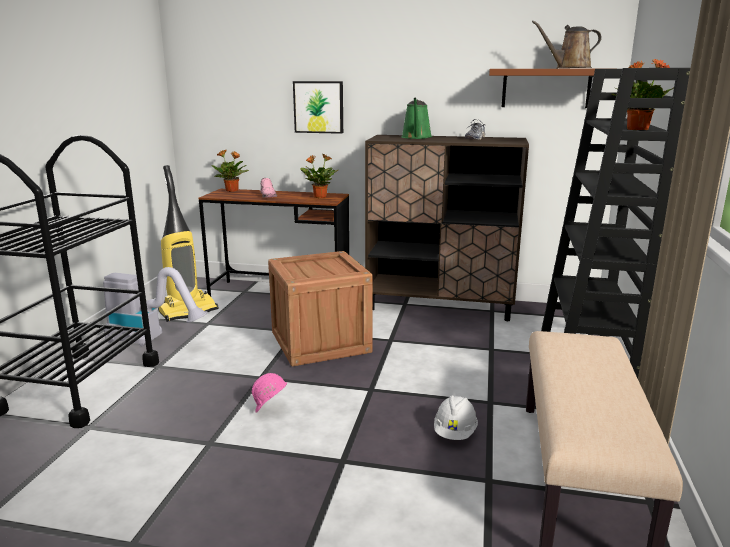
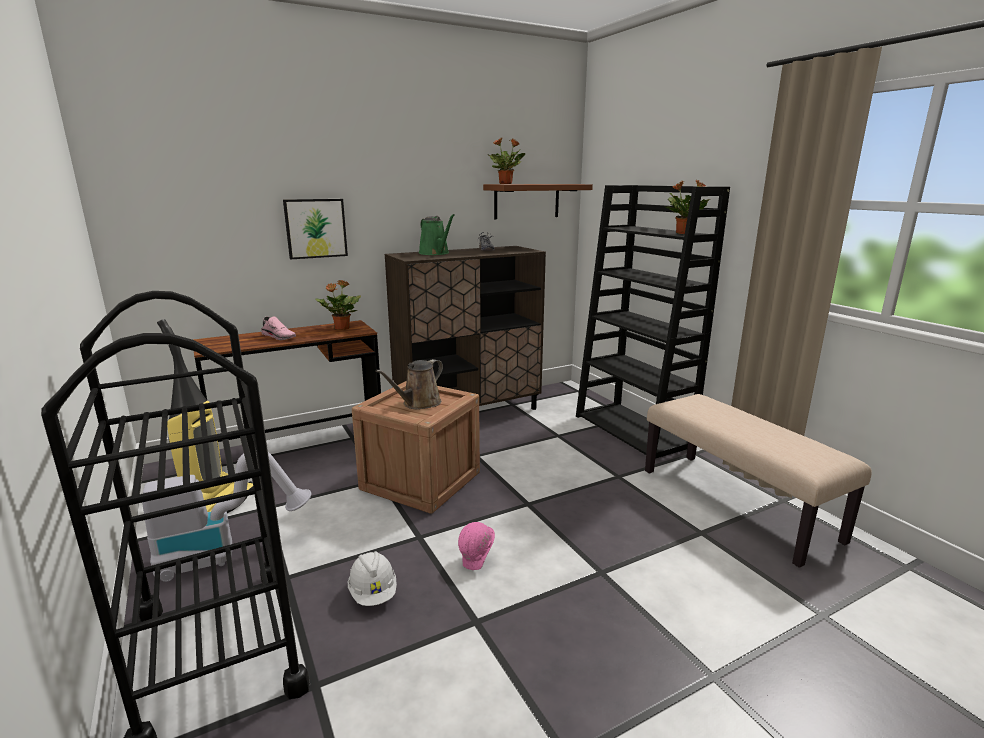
camera: 40 degrees left, 0 degrees up
(232, 191) = (218, 339): potted plant -> potted plant (506, 184)
(455, 432) = (633, 509): white hard hat -> white hard hat (373, 593)
(569, 68) = (553, 183): brown watering can -> brown watering can (419, 403)

